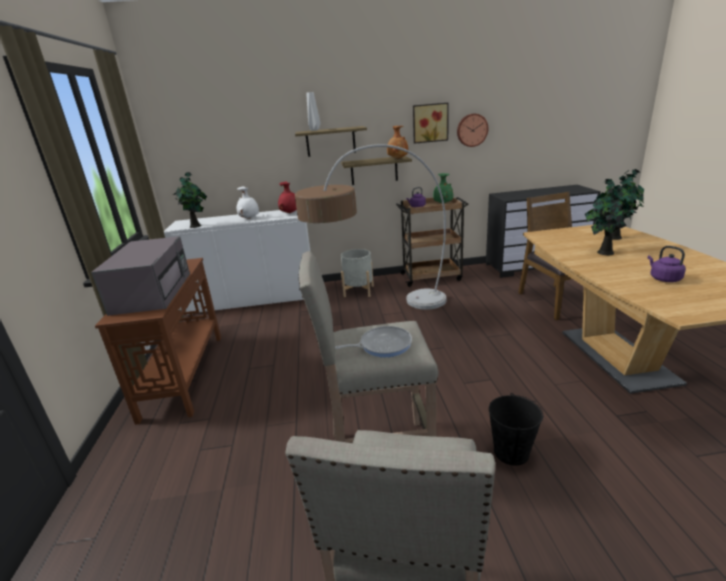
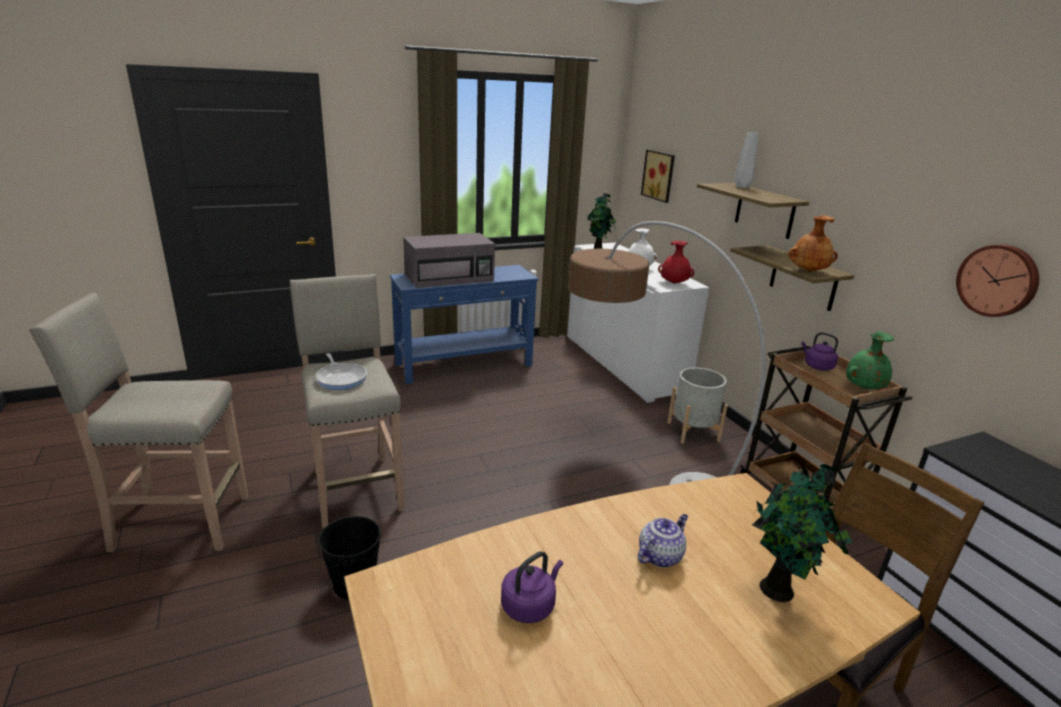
camera: 70 degrees right, 0 degrees up
(185, 374) = (465, 365): brown console table -> blue console table
(430, 123) = (915, 234): picture -> picture (659, 175)
(603, 252) = (660, 555): potted plant -> teapot

